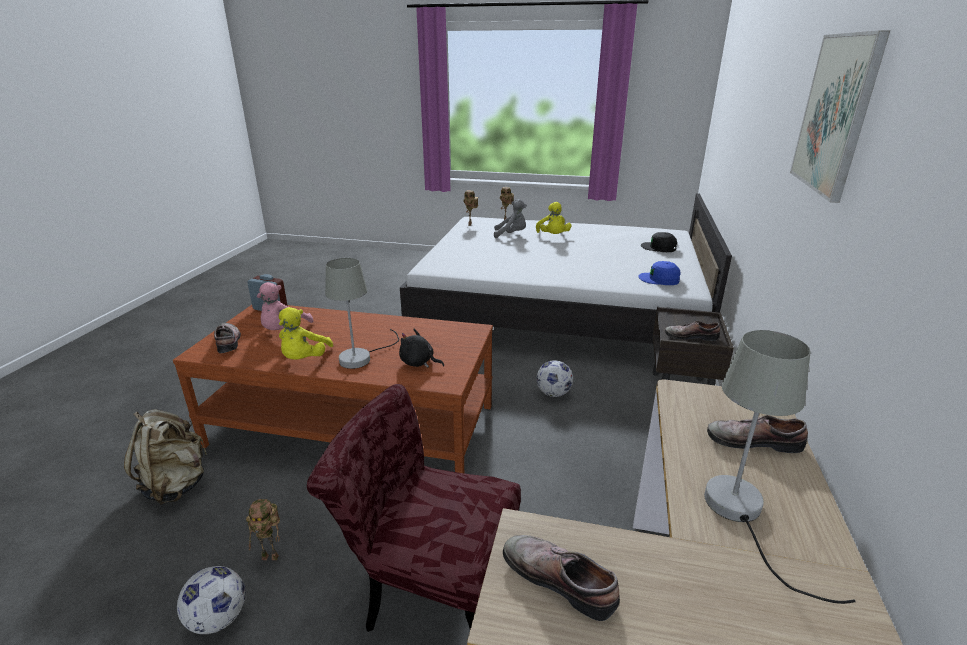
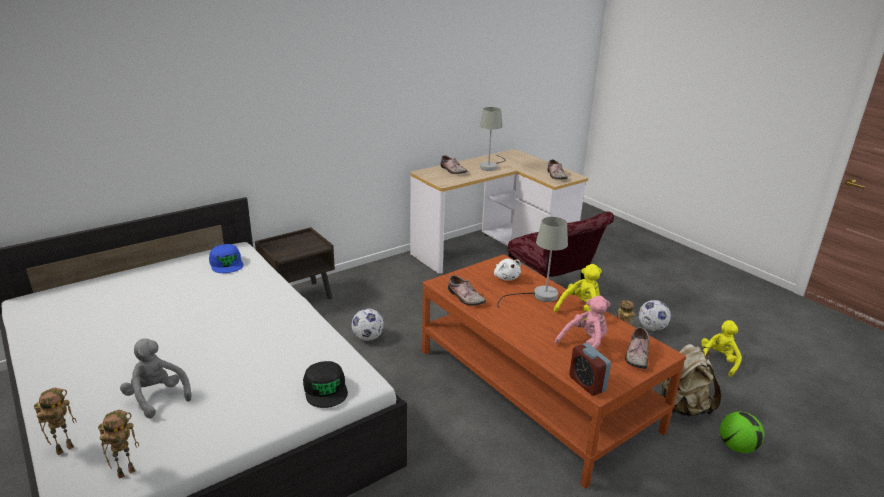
camera: 140 degrees left, 0 degrees up
(117, 468) = (737, 447): none -> football
(419, 363) = (506, 277): black plush toy -> white plush toy
(553, 236) = (131, 364): yellow plush toy -> yellow plush toy (718, 361)
(659, 247) = (117, 289): black cap -> black cap (325, 389)
(690, 336) = (307, 243): shoe -> shoe (464, 297)
(835, 114) = (360, 59): picture -> none

